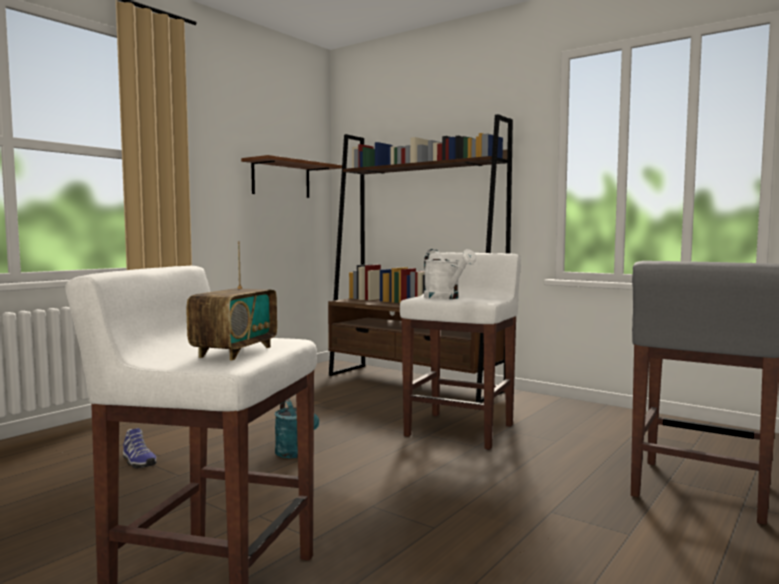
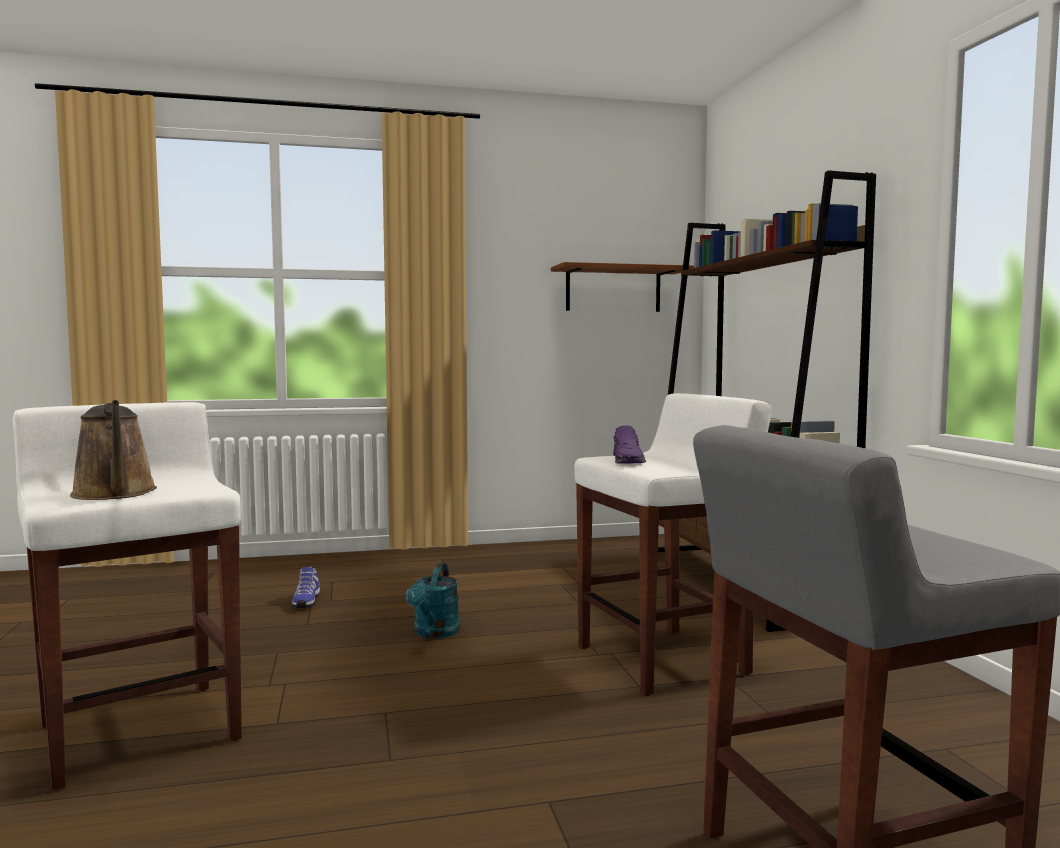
camera: 40 degrees right, 0 degrees up
(235, 352) = (115, 494): radio -> brown watering can
(446, 298) = (628, 461): white watering can -> purple shoe

